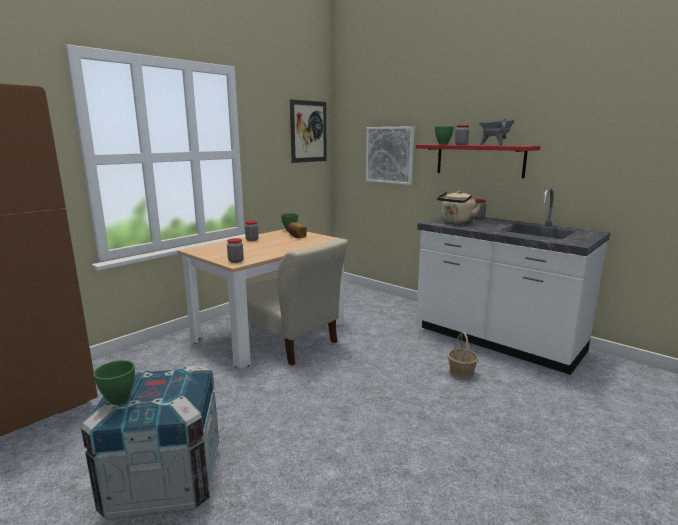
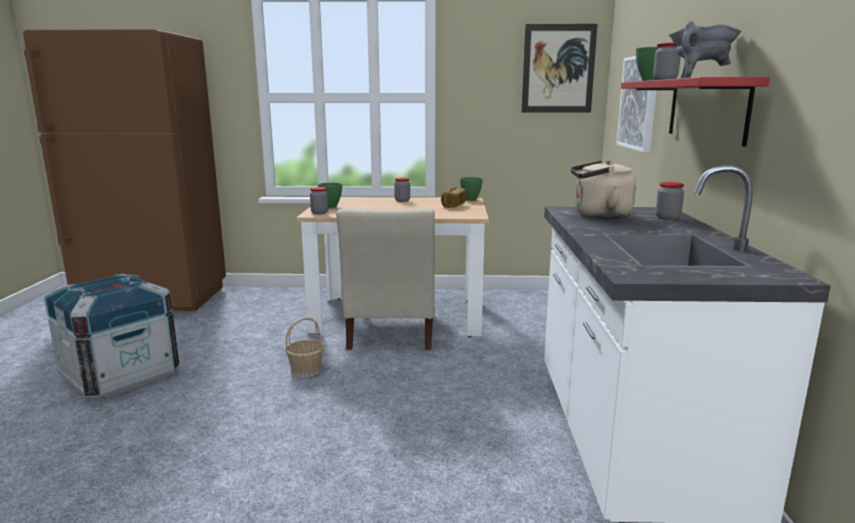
camera: 50 degrees right, 0 degrees up
(119, 399) = (78, 284): green bowl -> green bowl (331, 206)
(461, 373) = (475, 446): basket -> basket (306, 370)

